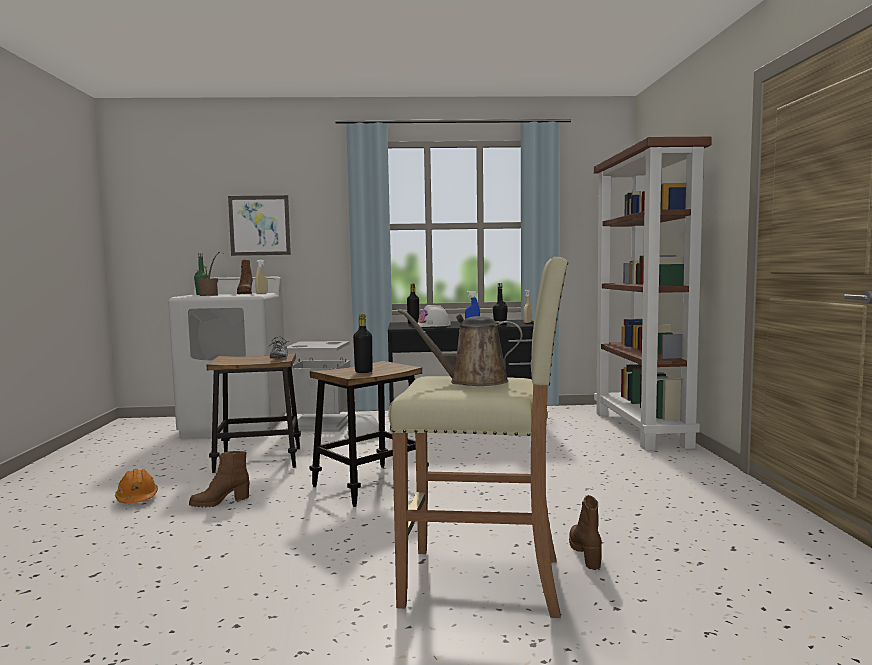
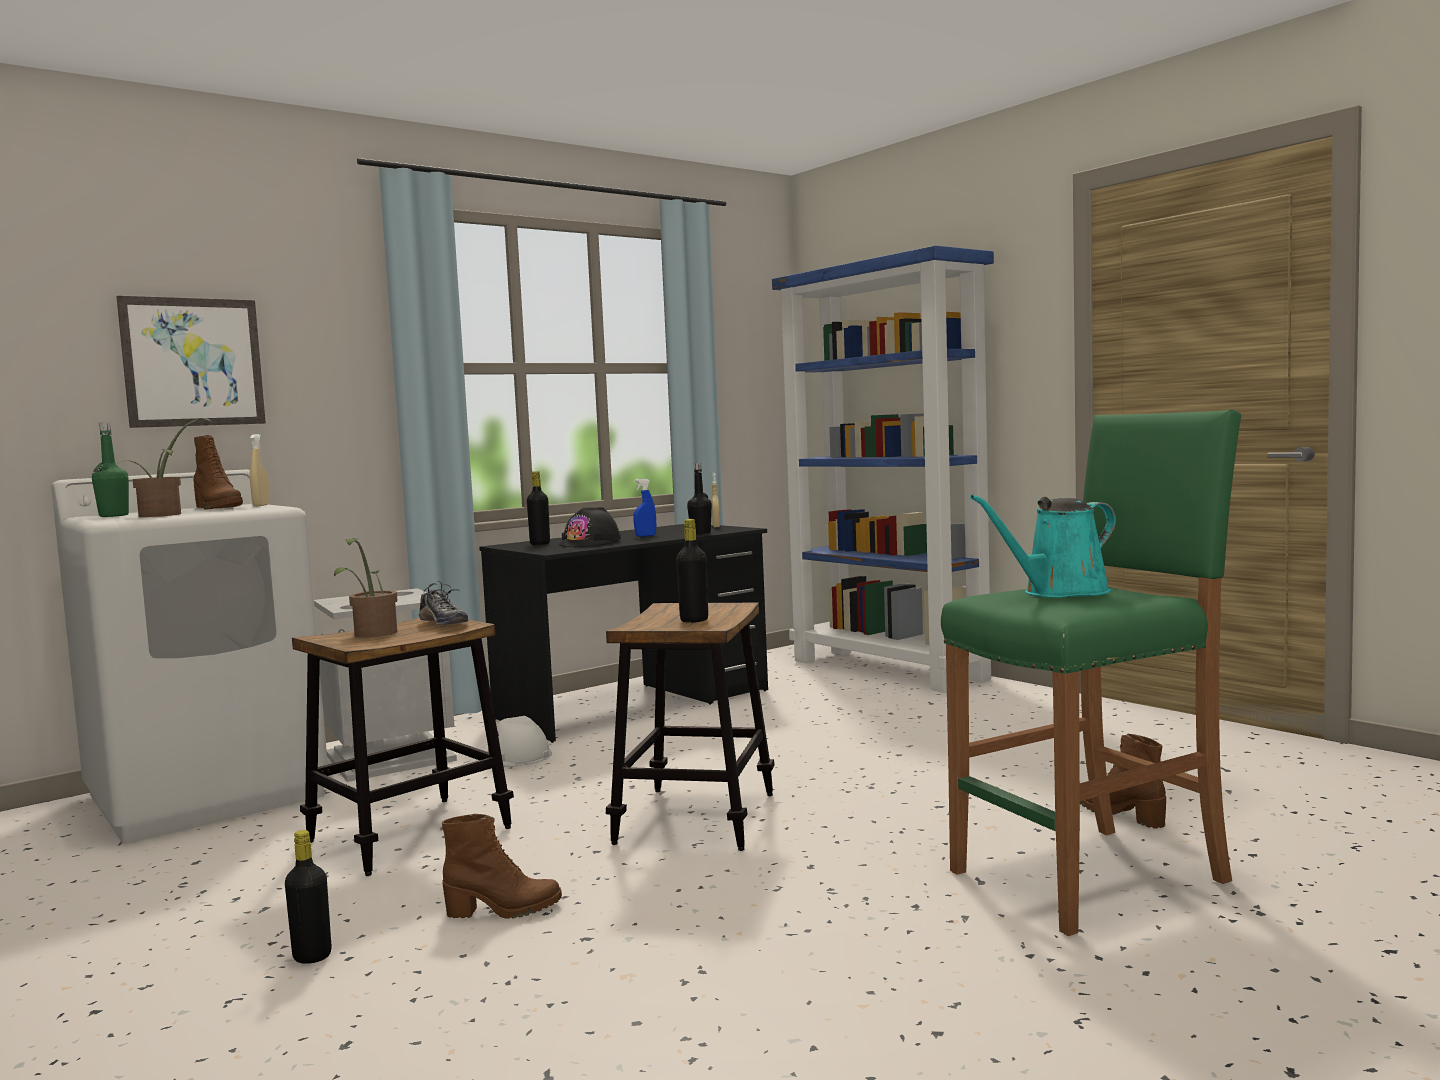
camera: 35 degrees left, 0 degrees up
(137, 498) = (312, 956): orange hard hat -> black bottle
(220, 502) = (503, 910): brown boot -> brown boot turned 120 degrees counterclockwise
(245, 359) = (372, 634): none -> potted plant
(432, 325) = (590, 543): white hard hat -> black hard hat
(472, 381) = (1059, 593): brown watering can -> turquoise watering can
(484, 582) = (1091, 876): beige stool -> green stool
(642, 429) = (890, 669): brown bookcase -> blue bookcase

